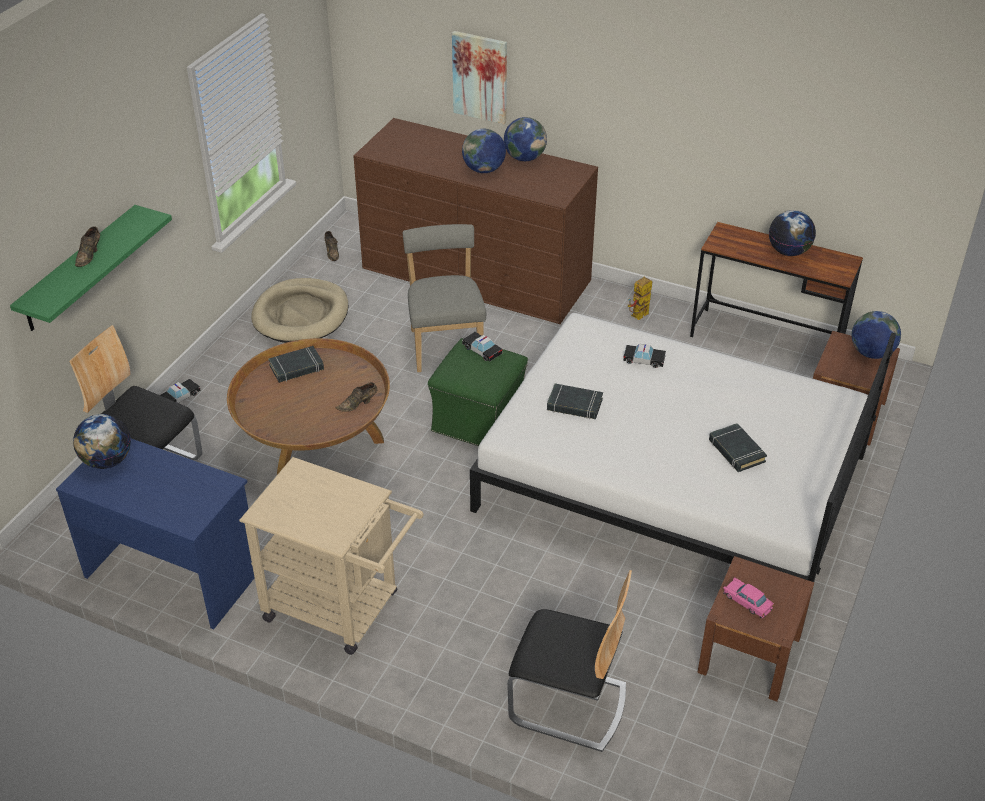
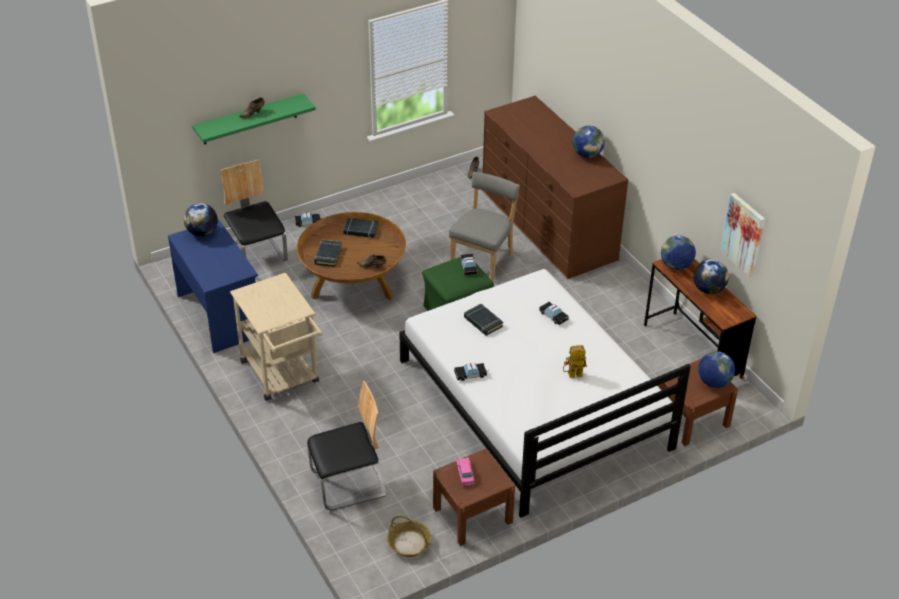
camera: 35 degrees right, 0 degrees up
(301, 315) = (418, 204): beige dog bed -> none
(480, 77) = (581, 88): picture -> picture (743, 234)
(484, 170) = (552, 152): globe -> globe (676, 265)
(568, 704) = (348, 484): chair -> chair turned 75 degrees counterclockwise
(629, 474) = (470, 374): none -> toy car
(638, 317) = (623, 297): toy robot -> toy robot (572, 375)
(717, 736) = (409, 543): none -> basket
(736, 451) = (546, 392): black book -> black book (328, 255)

